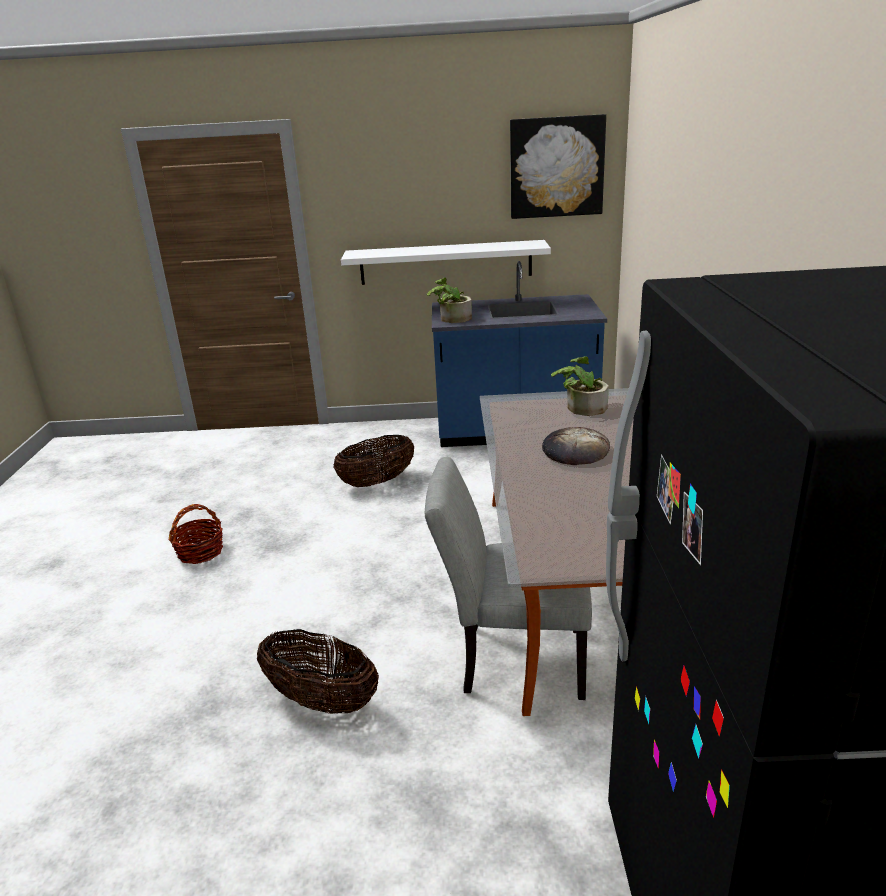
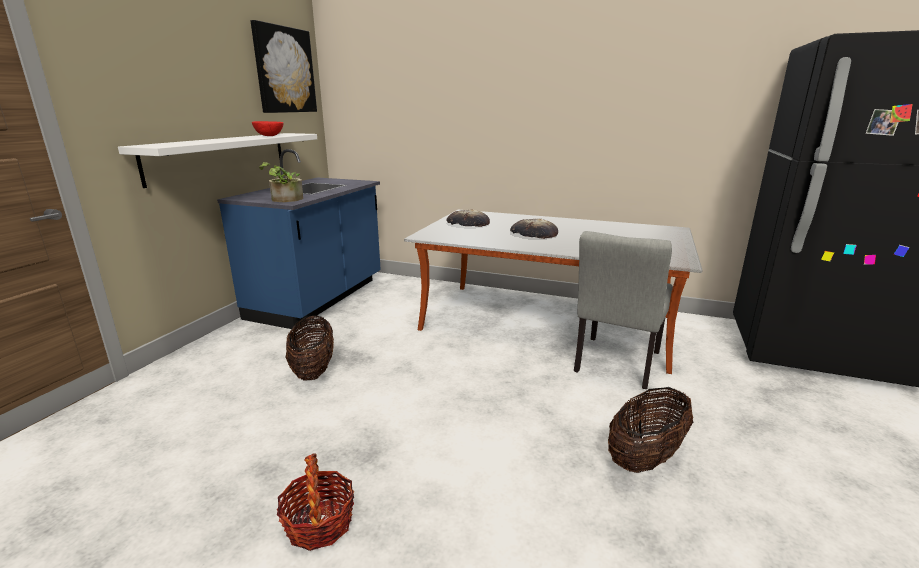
camera: 70 degrees left, 5 degrees down
(490, 247) = (269, 136): none -> red bowl
(581, 407) = (467, 223): potted plant -> bread

